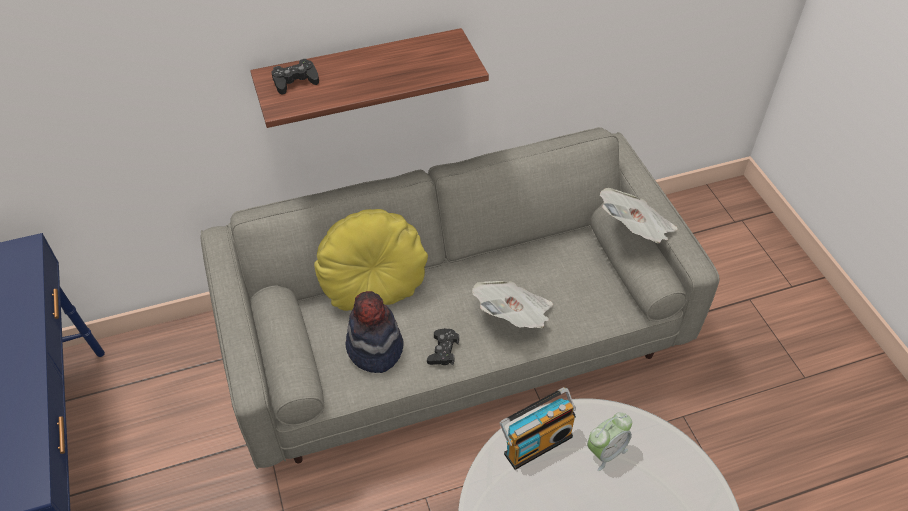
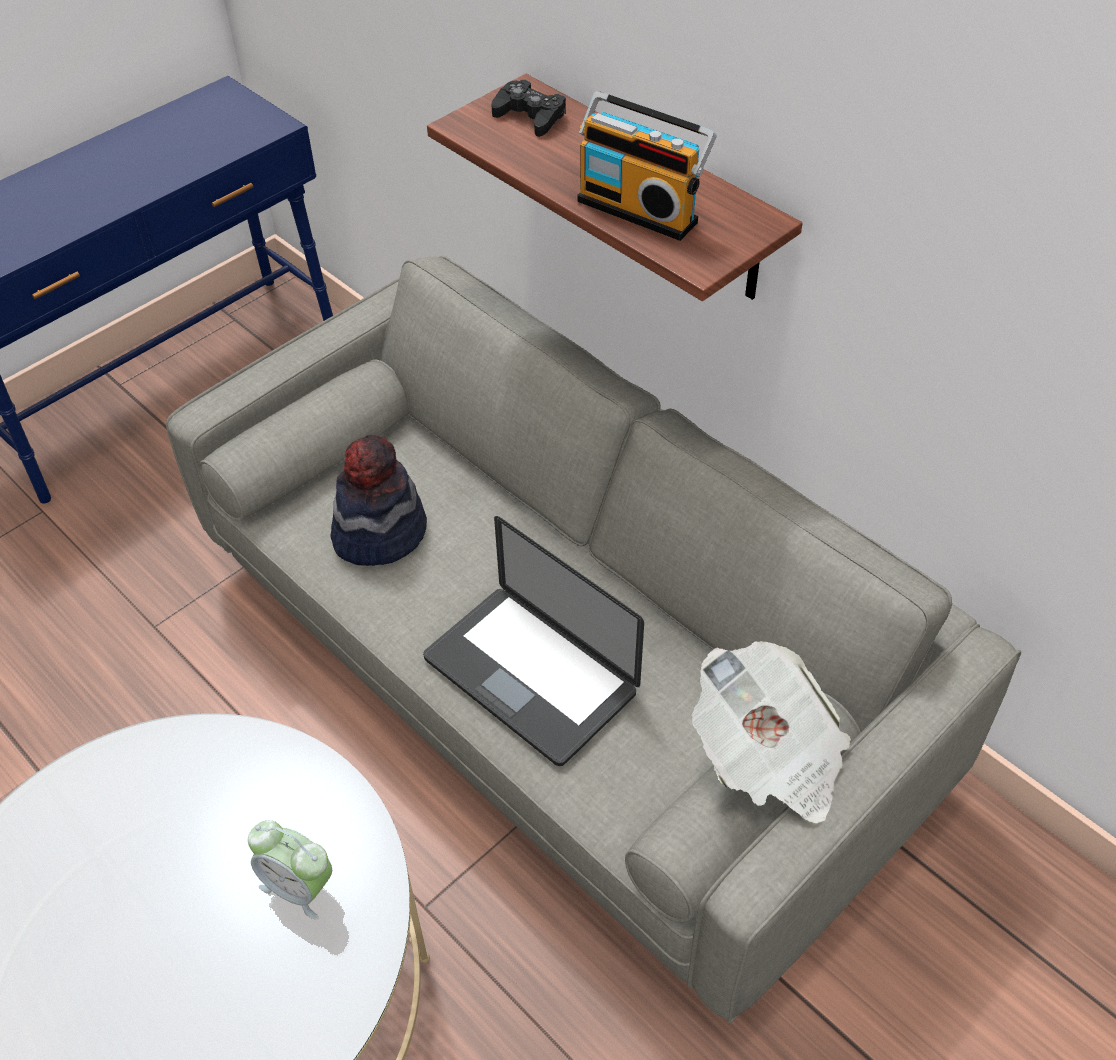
camera: 65 degrees right, 0 degrees up
(375, 292) = (479, 491): yellow pillow -> none
(443, 351) = (415, 612): black game controller -> none
(514, 316) = (530, 676): newspaper -> laptop
(536, 442) = (279, 782): radio -> radio (640, 209)

